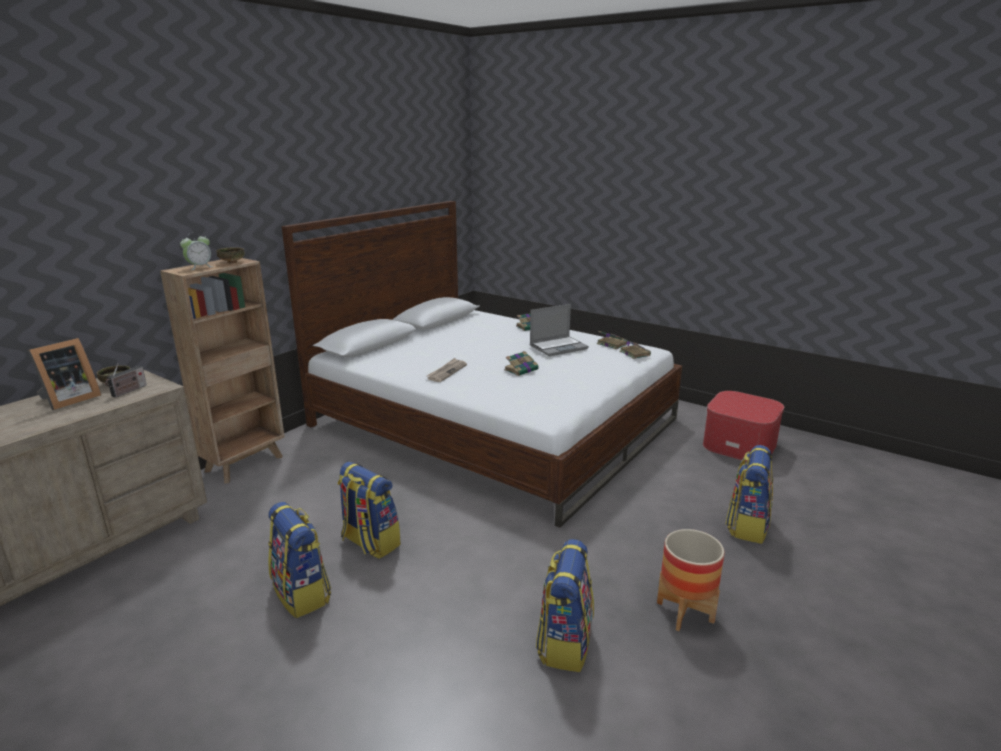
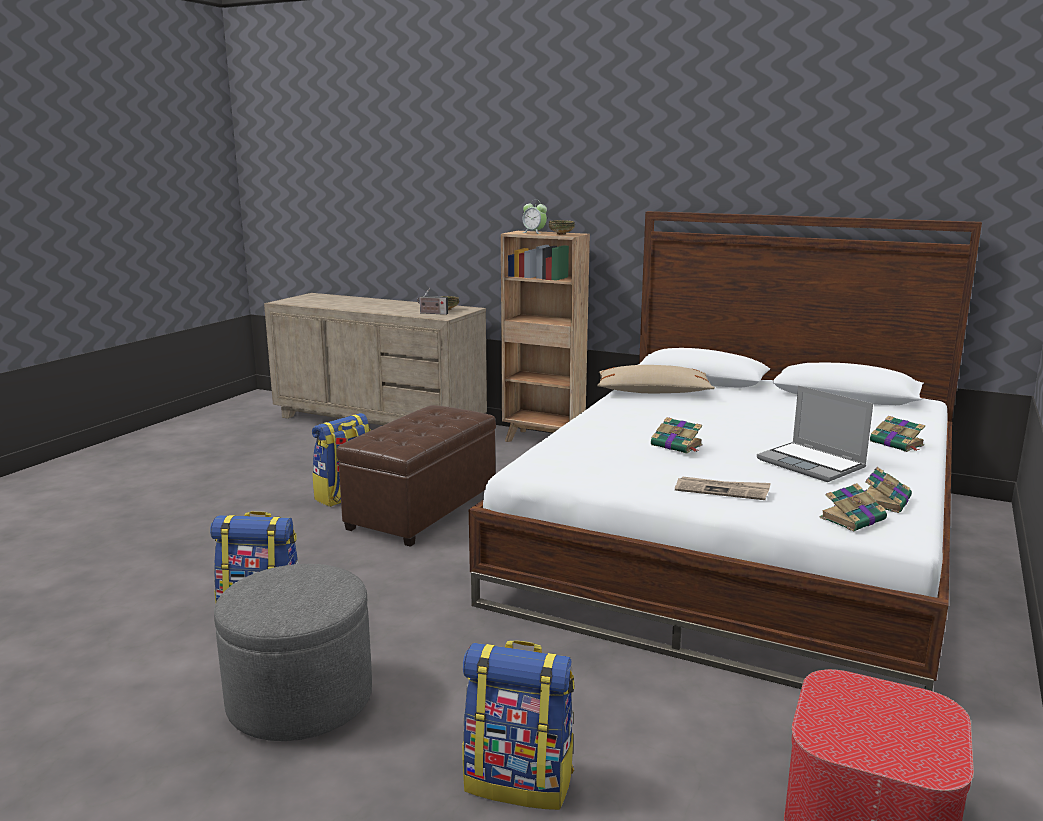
camera: 80 degrees right, 5 degrees down
(68, 400) = (413, 307): picture frame -> none
(369, 542) = (422, 509): backpack -> brown ottoman
(390, 362) = (653, 392): none -> beige pillow
(447, 372) = (640, 415): newspaper -> newspaper (722, 490)
(685, 612) = (300, 699): planter -> grey ottoman

